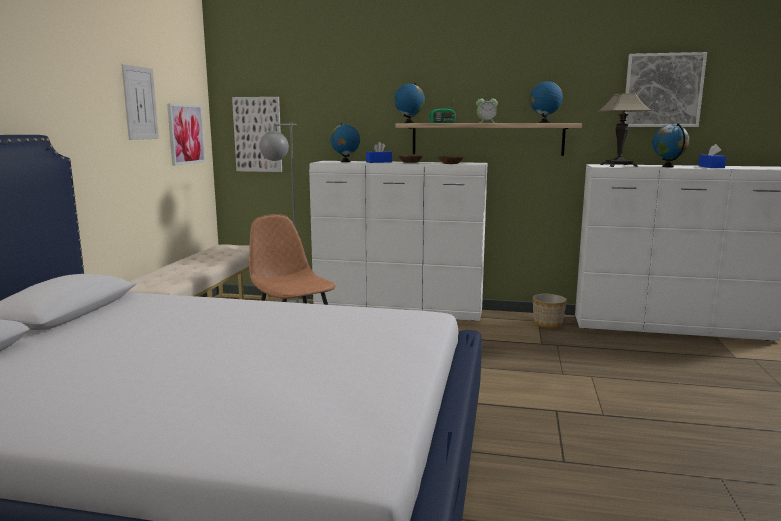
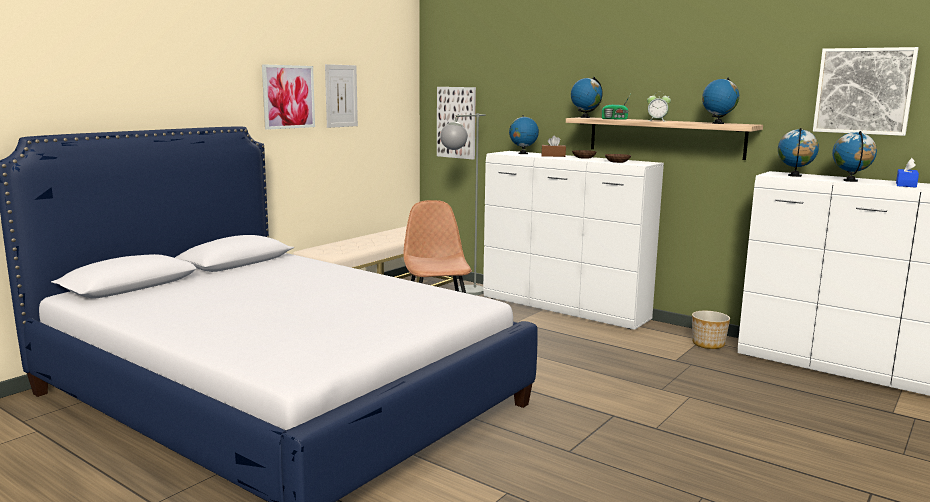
camera: 25 degrees right, 0 degrees up
(186, 134) = (389, 121): picture -> picture (288, 97)
(378, 162) = (553, 156): blue tissue box -> brown tissue box
(618, 165) = (795, 176): table lamp -> globe

